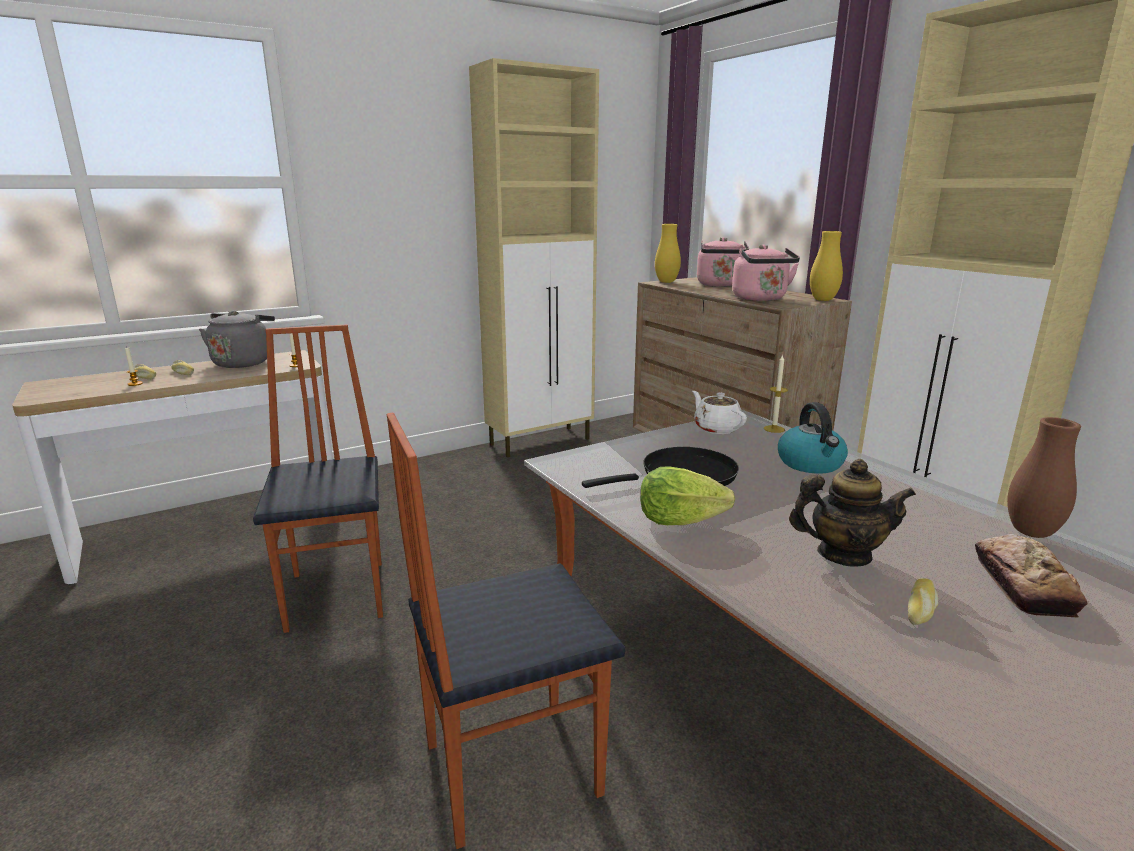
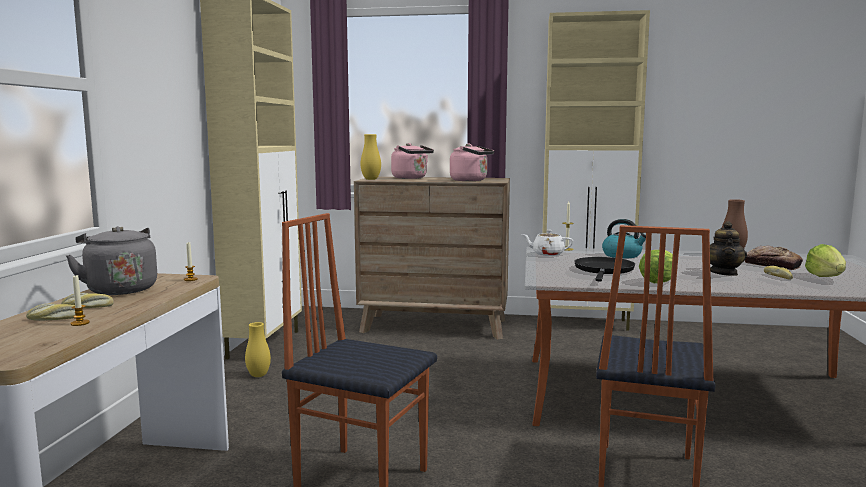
camera: 50 degrees left, 10 degrees down
(823, 300) = (498, 178): yellow vase -> yellow vase (258, 375)
(843, 555) = (724, 273): teapot -> teapot turned 150 degrees clockwise
(1032, 663) = (825, 277): none -> lettuce

